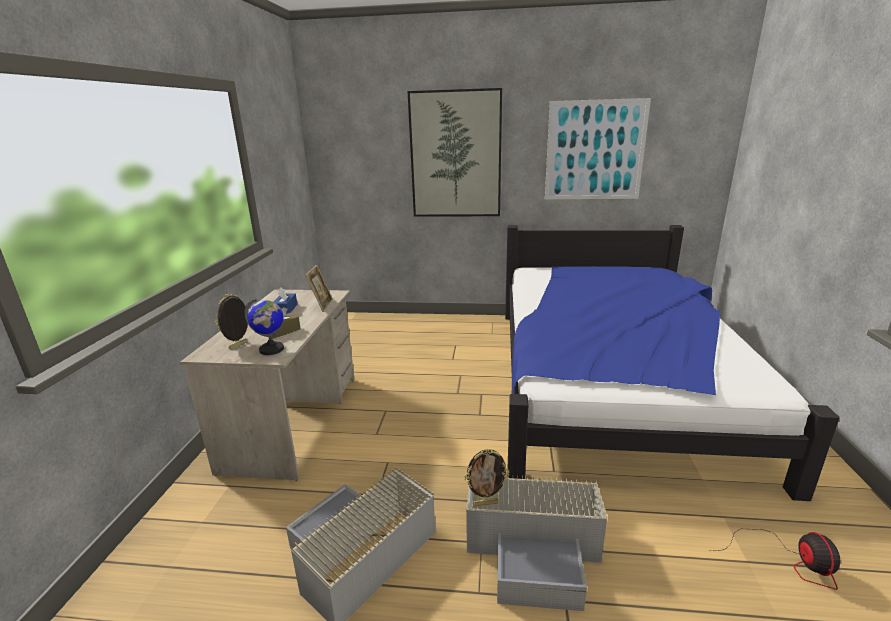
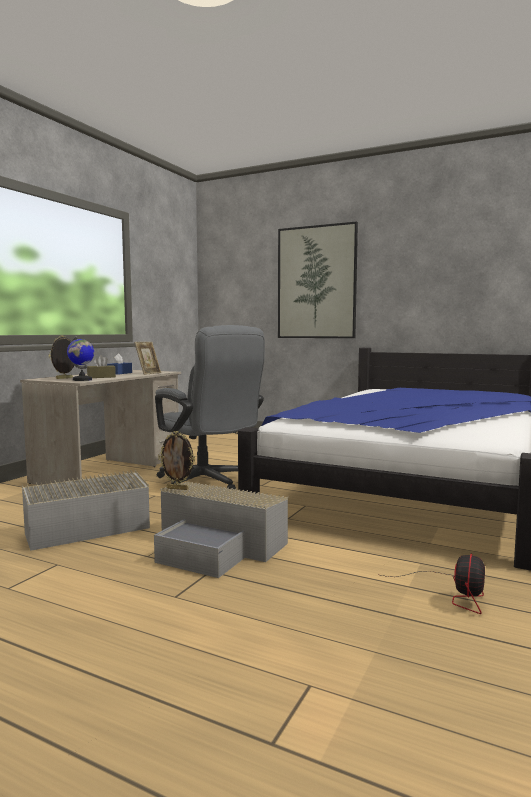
camera: 20 degrees right, 15 degrees down
(425, 423) = (208, 483): none -> grey office chair
(595, 151) = (446, 275): picture -> none

